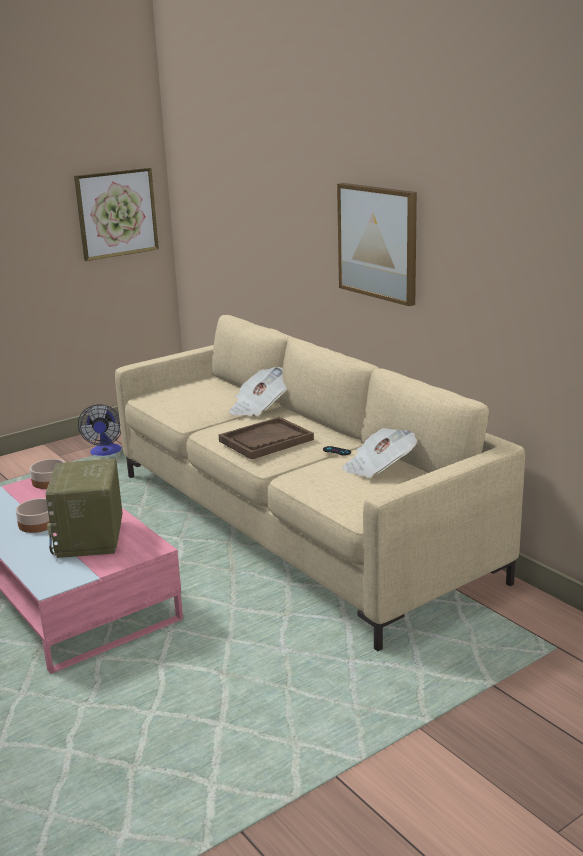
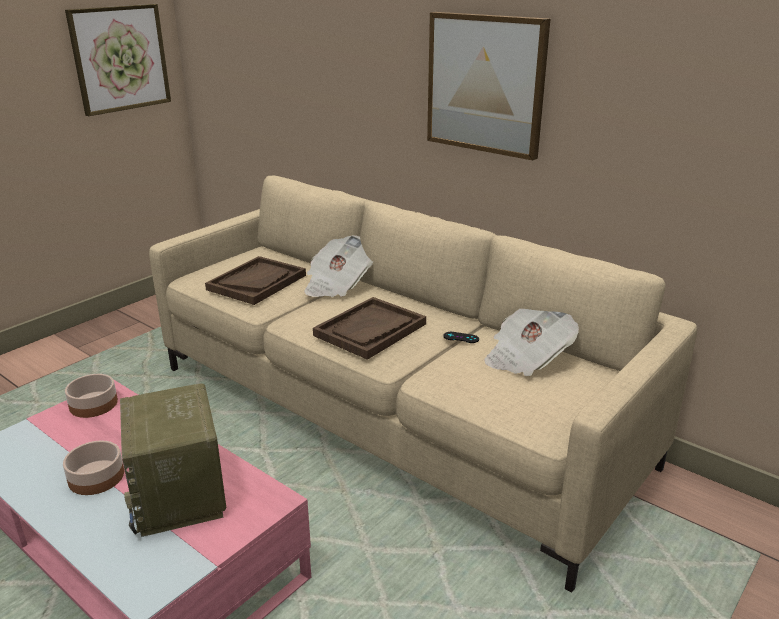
camera: 15 degrees left, 5 degrees up
(105, 453) = (133, 340): fan -> none
(195, 402) = (257, 282): none -> brown tray

